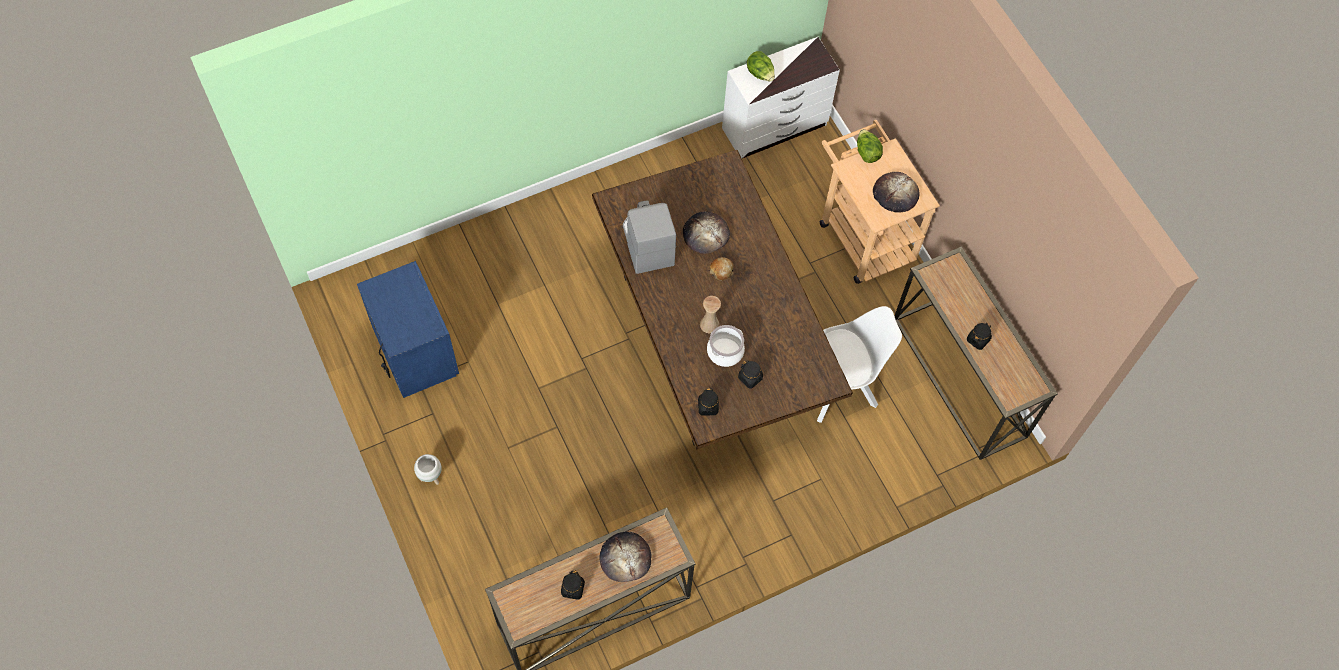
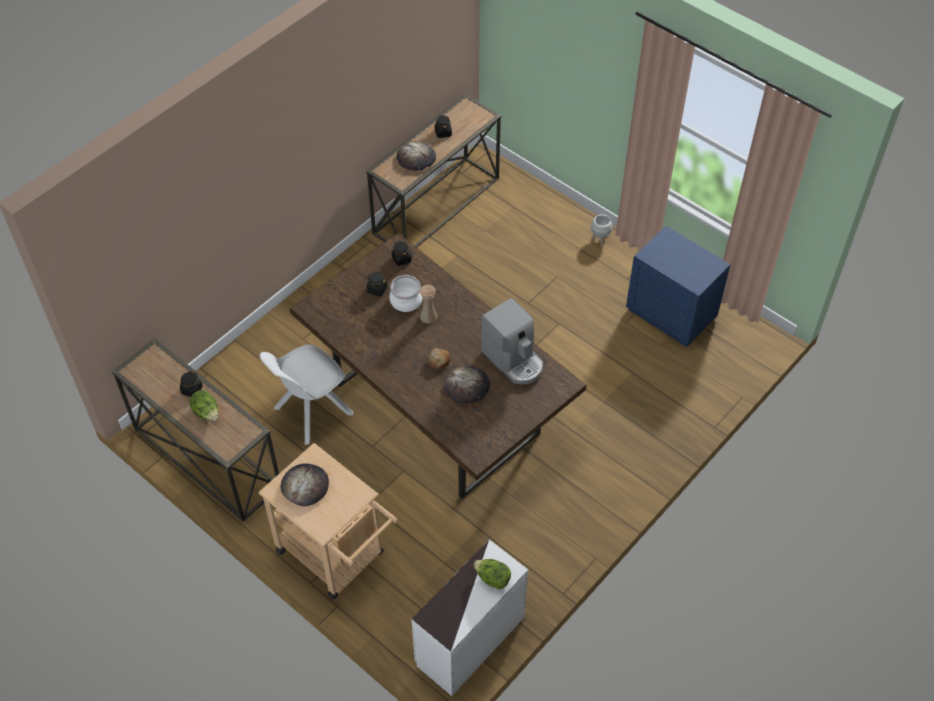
camera: 160 degrees right, 10 degrees down
(867, 153) = (347, 516): lettuce -> lettuce (207, 413)

